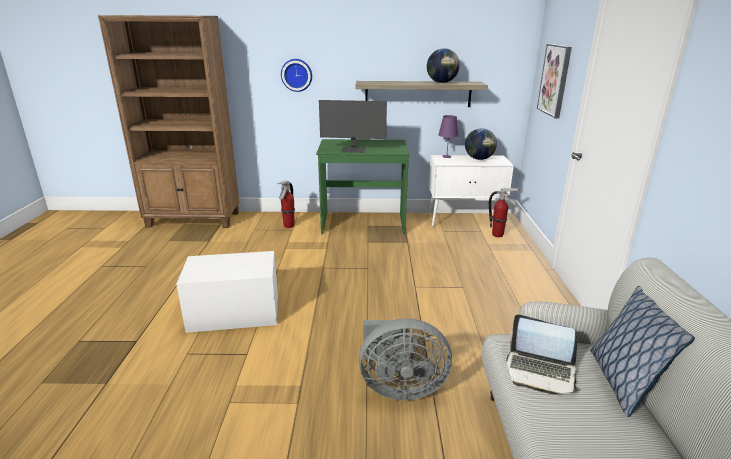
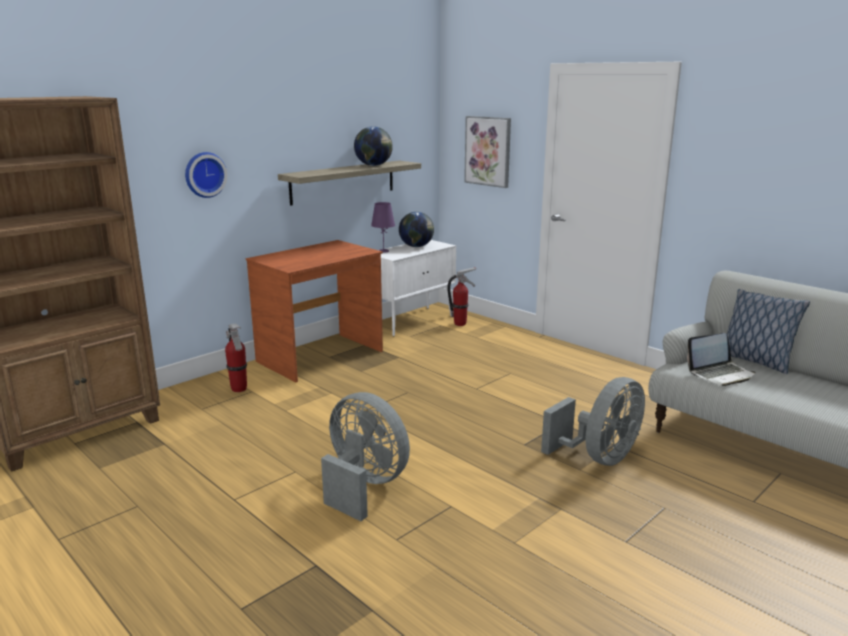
camera: 45 degrees left, 5 degrees down
(234, 312) = (364, 486): white storage box -> grey fan
(353, 150) = (319, 260): monitor -> none
(363, 224) = (321, 357): green desk -> brown desk

